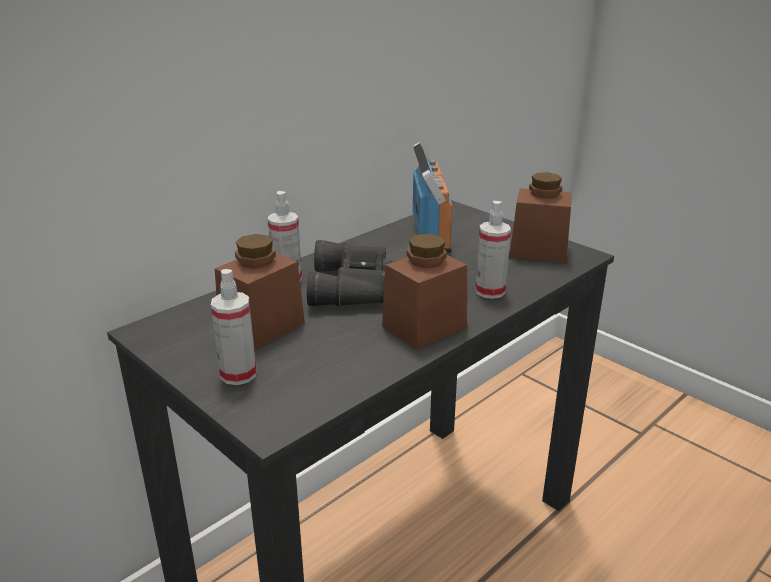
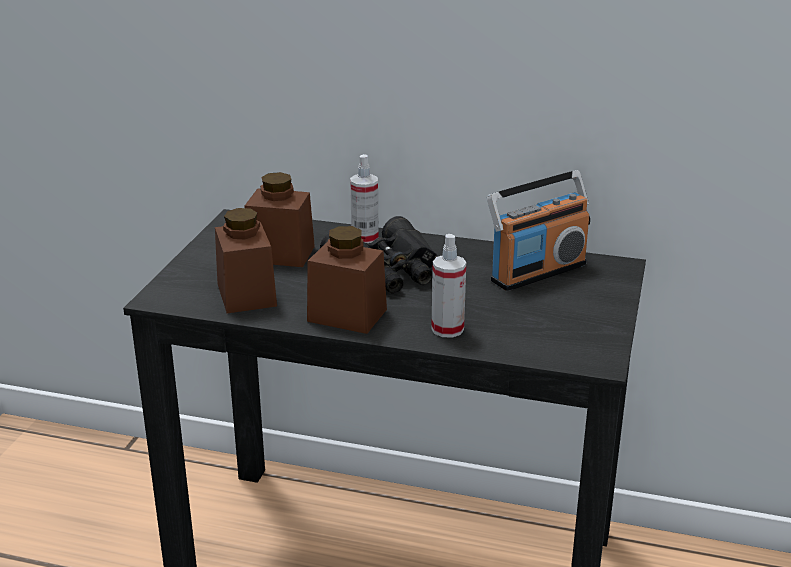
camera: 60 degrees right, 0 degrees up
(238, 374) = (209, 267): spray bottle -> none
(538, 250) = (575, 334): brown jar -> brown jar (246, 295)

